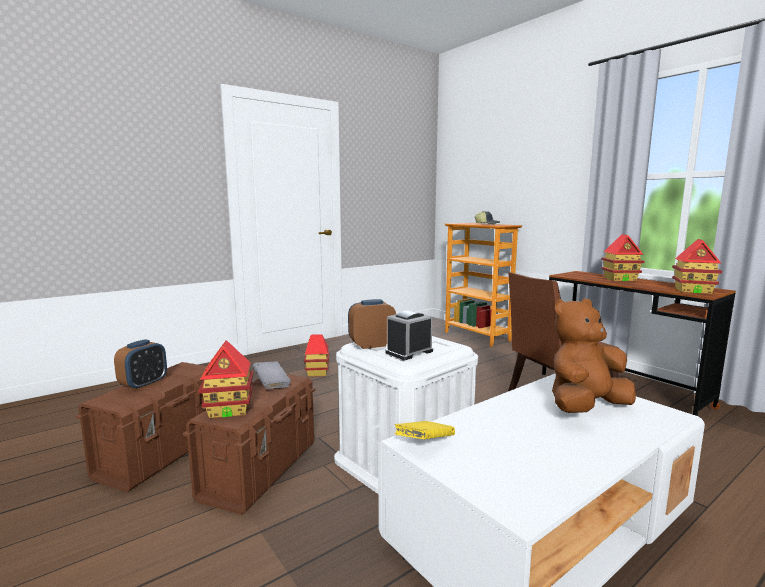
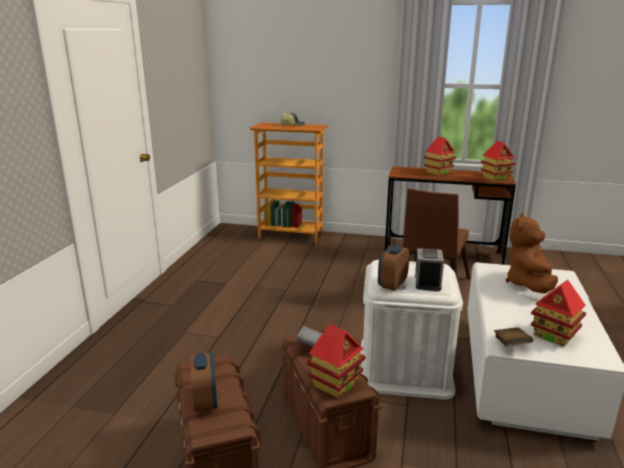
camera: 40 degrees left, 10 degrees up
(317, 372) = (214, 321): toy house -> toy house (554, 335)
(424, 443) = (511, 345): yellow book -> brown book

